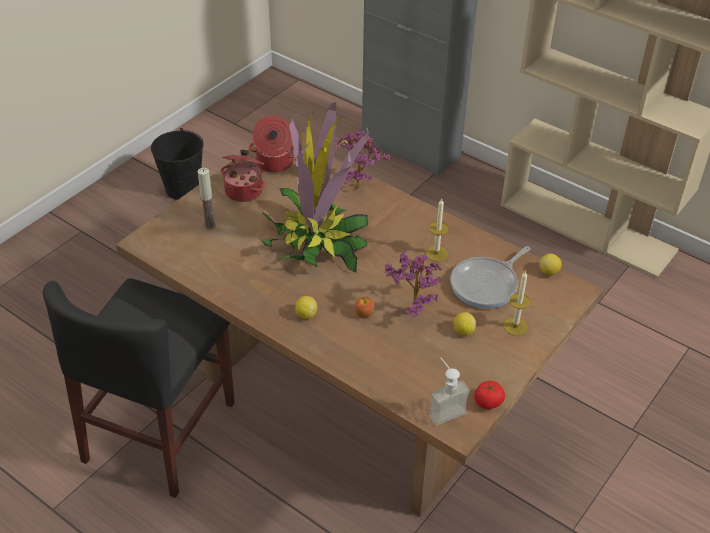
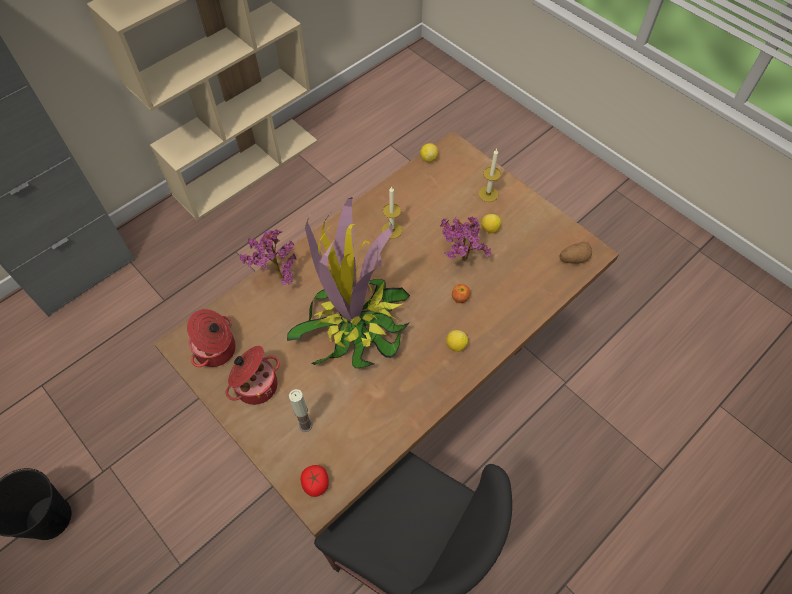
camera: 80 degrees left, 15 degrees up
(443, 409) = (573, 259): soap dispenser -> potato
(487, 284) = (437, 202): frying pan -> none
(488, 402) = (567, 228): tomato -> tomato (316, 484)

